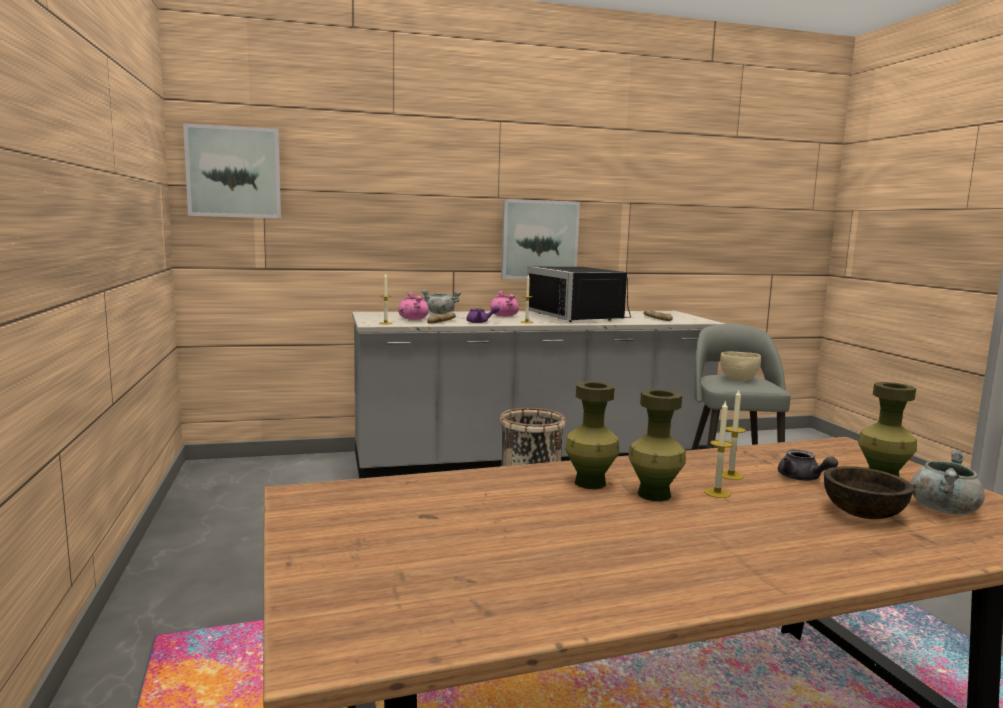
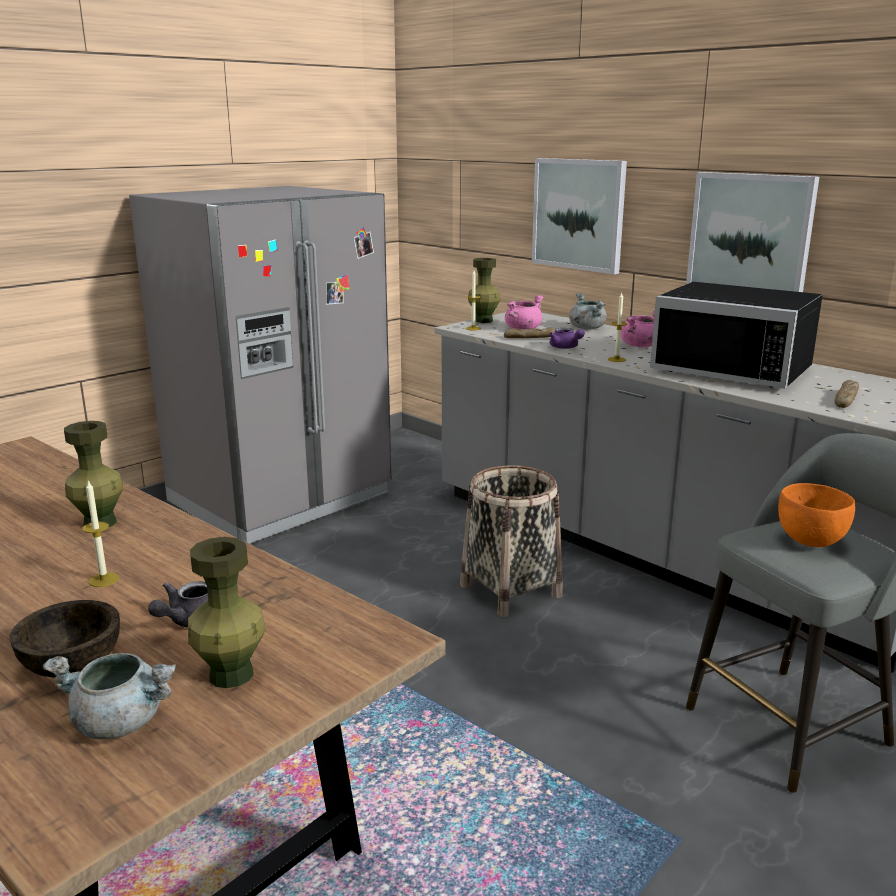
camera: 60 degrees right, 10 degrees up
(232, 540) = (280, 498): none -> grey fridge
(234, 172) = (437, 143): picture -> picture (579, 214)
(580, 317) = (735, 368): black microwave -> black microwave turned 90 degrees counterclockwise
(654, 494) = (81, 552): green vase -> green vase (484, 320)
(730, 475) = (171, 580): candle -> none
(738, 380) = (810, 541): beige bowl -> orange bowl

